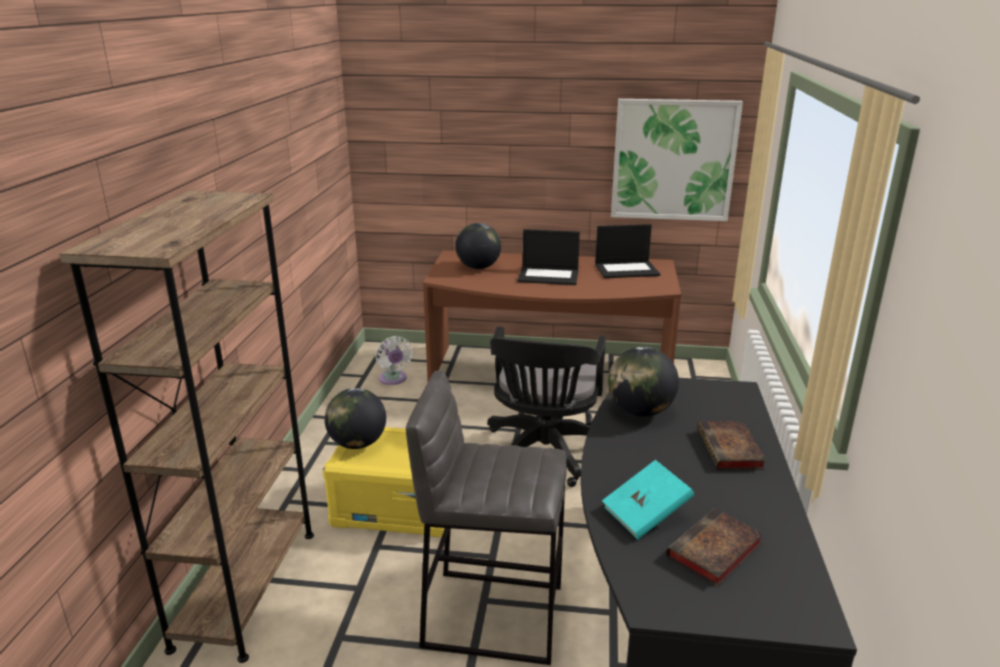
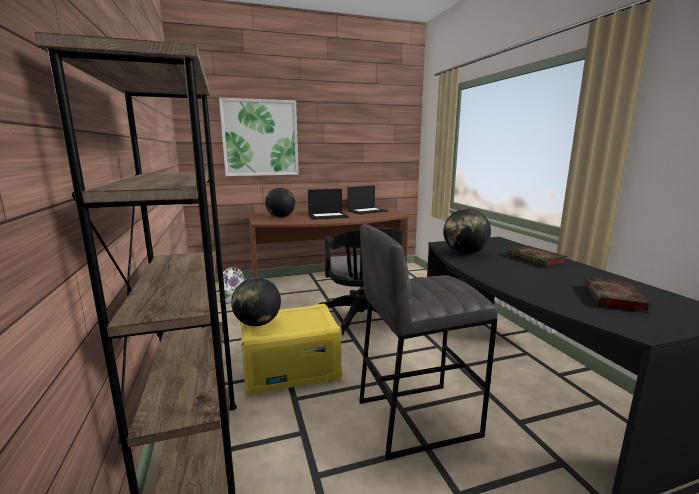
camera: 25 degrees left, 10 degrees down
(646, 515) = (549, 291): turquoise book -> none
(673, 160) = (381, 149): picture -> picture (260, 138)

